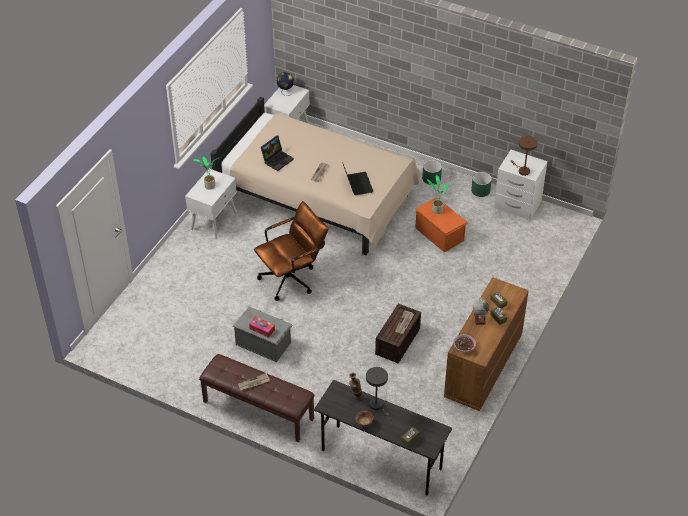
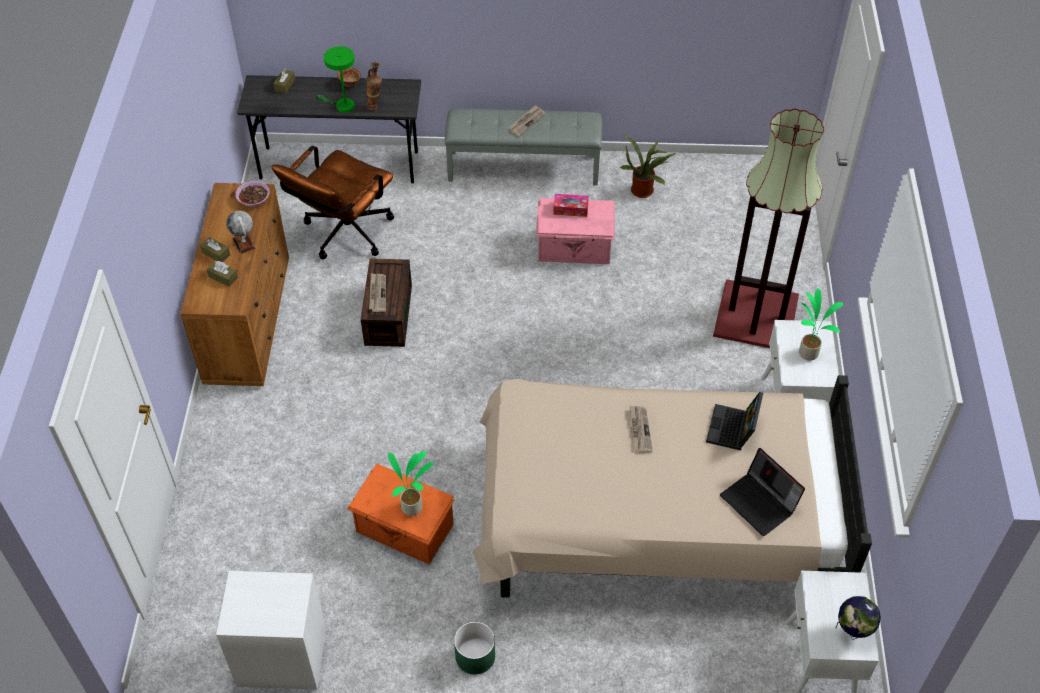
camera: 155 degrees right, 5 degrees up
(192, 268) = (757, 315): none -> floor lamp
(193, 365) = (644, 190): none -> potted plant
(257, 410) = (524, 167): brown bench -> grey bench
(263, 343) = (575, 247): grey storage box -> pink storage box
(292, 278) = (599, 355): brown office chair -> brown office chair (343, 236)
(357, 184) = (560, 431): laptop -> laptop (760, 503)
(378, 406) = (342, 106): grey table lamp -> green table lamp
(480, 190) = (367, 664): green planter -> none
(522, 170) = (261, 587): brown table lamp -> none

